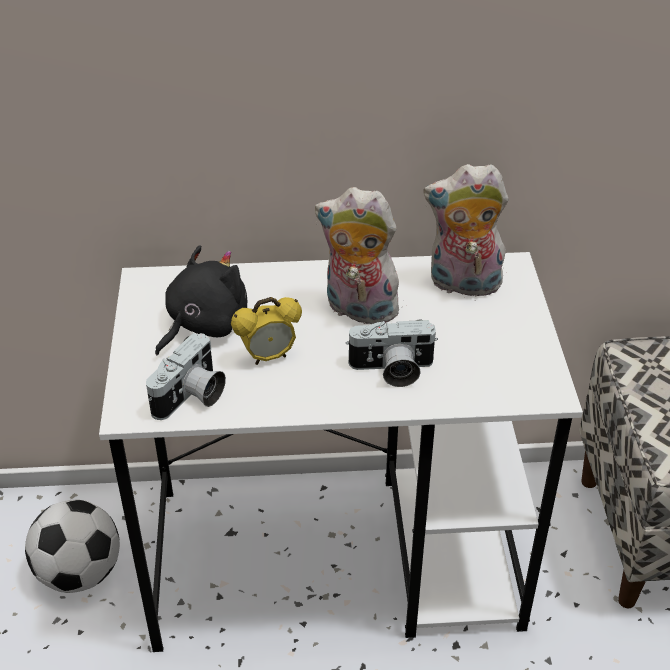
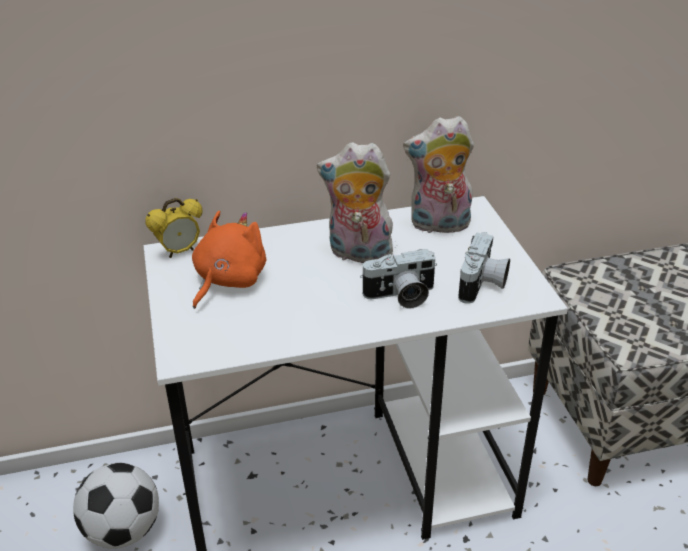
camera: 10 degrees left, 5 degrees down
(191, 397) = (233, 339): camera -> camera (483, 285)
(203, 324) = (228, 280): black plush toy -> orange plush toy
(268, 357) = (292, 299): alarm clock -> alarm clock (179, 251)

